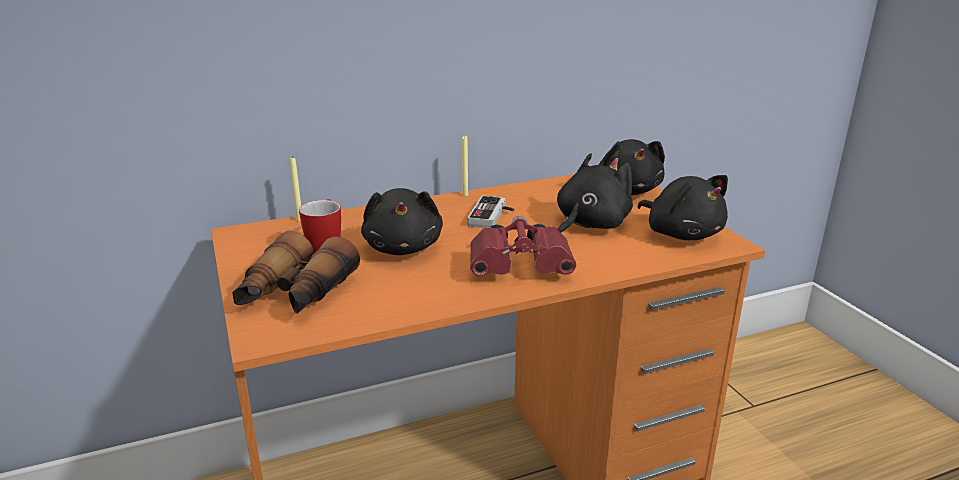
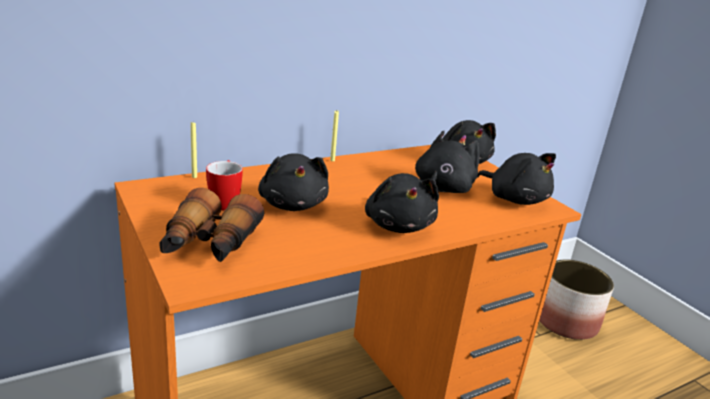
camera: 10 degrees left, 0 degrees up
(493, 216) = (361, 179): game controller -> none
(523, 269) = (398, 225): red binoculars -> black plush toy
(792, 390) = (566, 321): none -> planter

